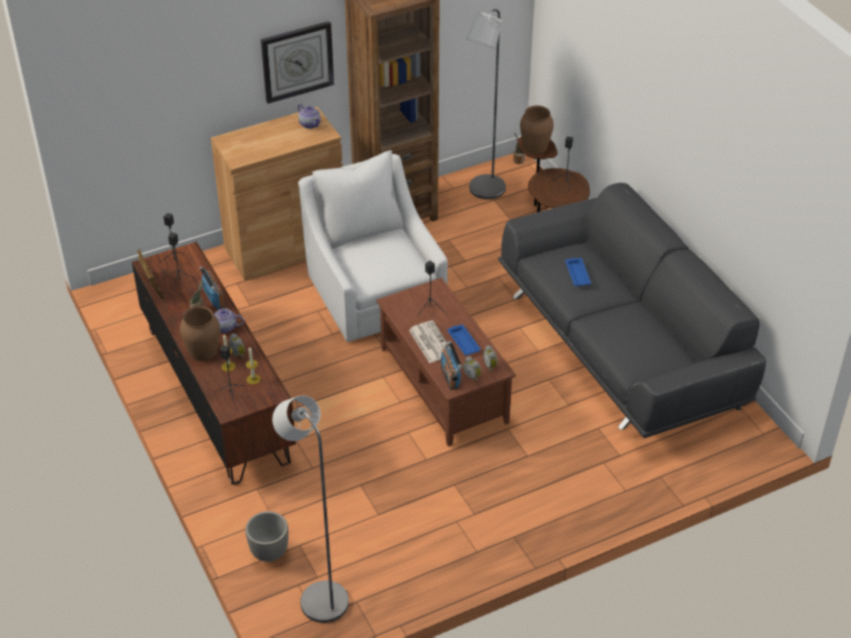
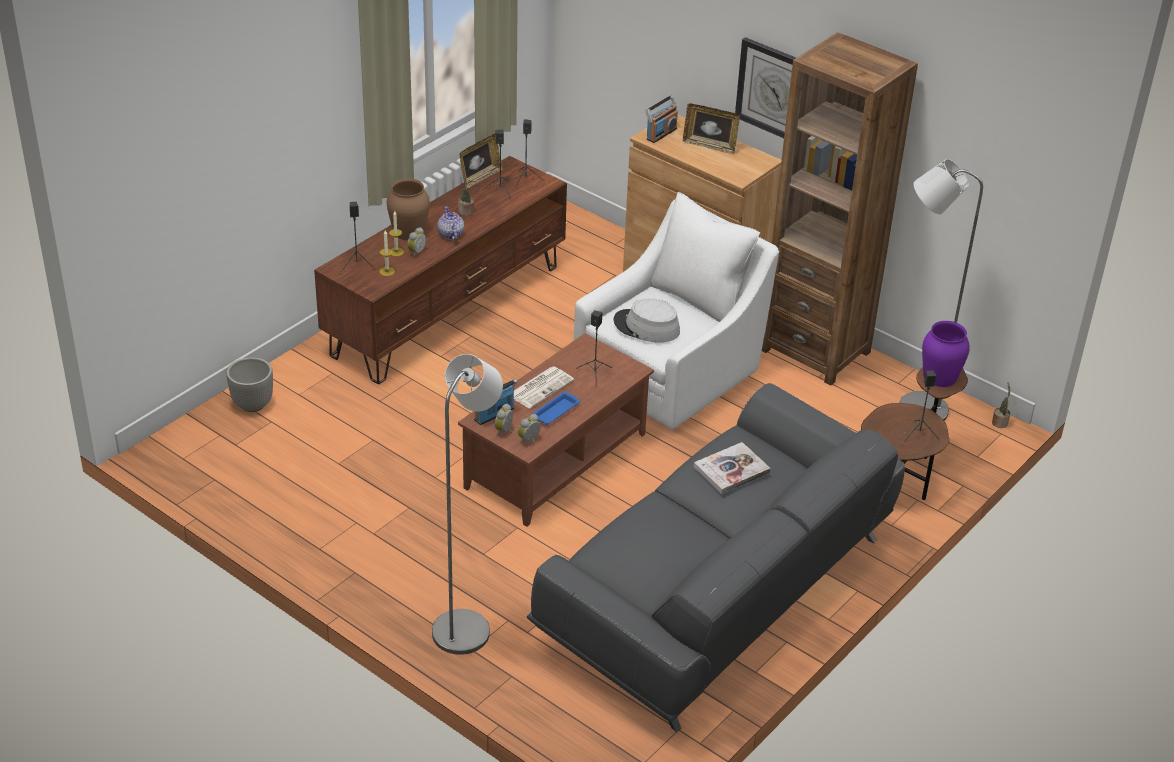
camera: 65 degrees right, 5 degrees down
(214, 298) = (488, 216): radio -> radio (661, 134)
(273, 134) = (710, 146): none -> picture frame
(310, 124) = (747, 163): teapot -> none
(319, 596) = (211, 452): grey floor lamp -> grey floor lamp (467, 625)
(385, 266) = (646, 327): none -> grey hat
(535, 146) = (939, 376): brown vase -> purple vase
(577, 274) = (731, 470): blue tray -> book

